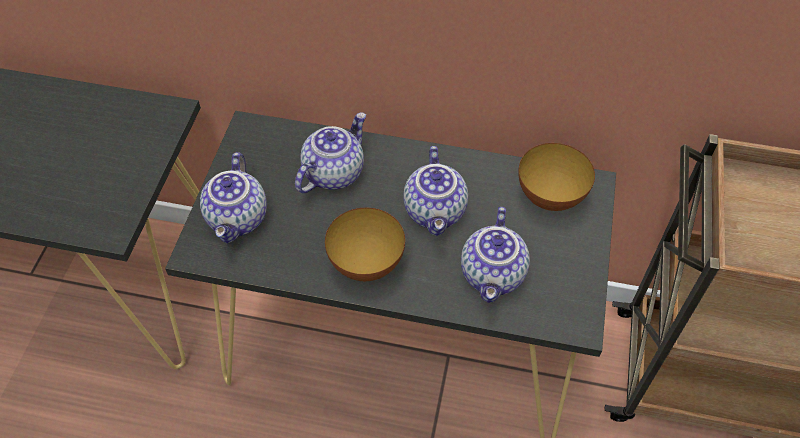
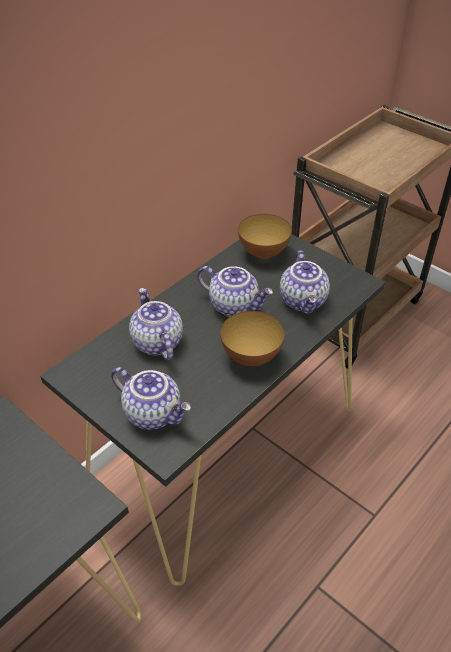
camera: 60 degrees left, 10 degrees down
(494, 275) = (304, 301): teapot -> teapot turned 45 degrees clockwise

